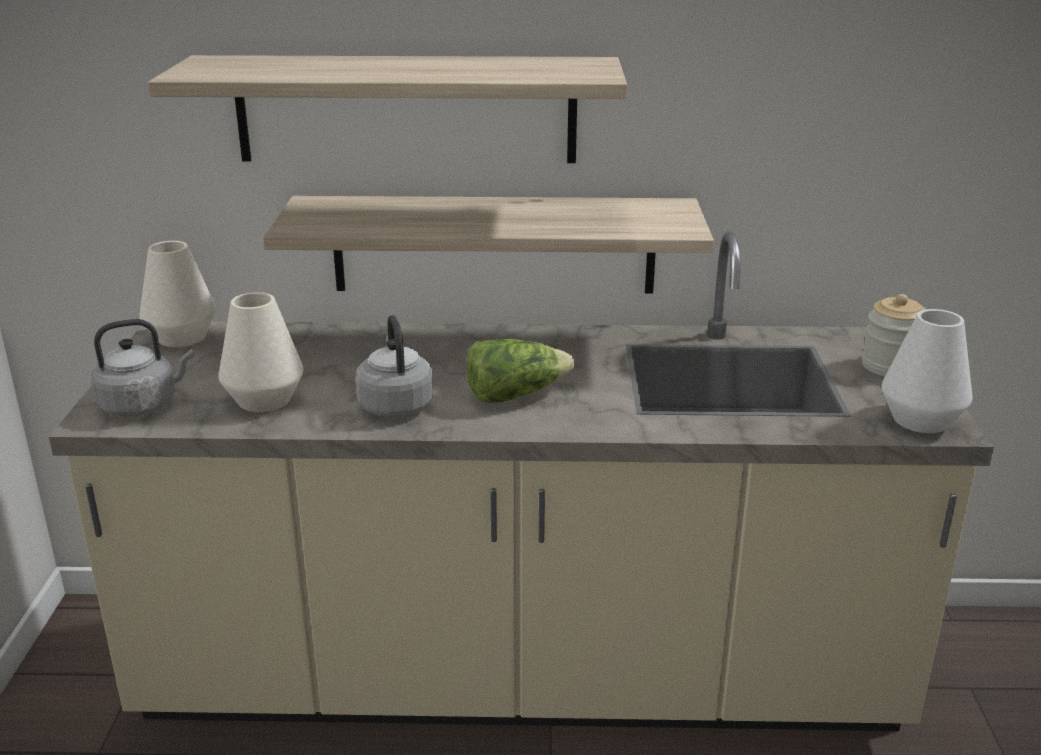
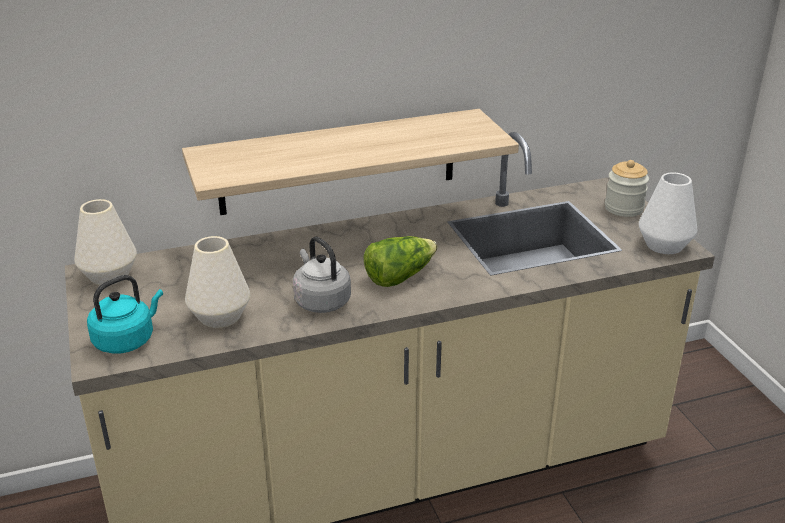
camera: 20 degrees left, 5 degrees up
(143, 405) = (127, 340): grey kettle -> turquoise kettle
(406, 109) = (270, 71): shelf -> none

